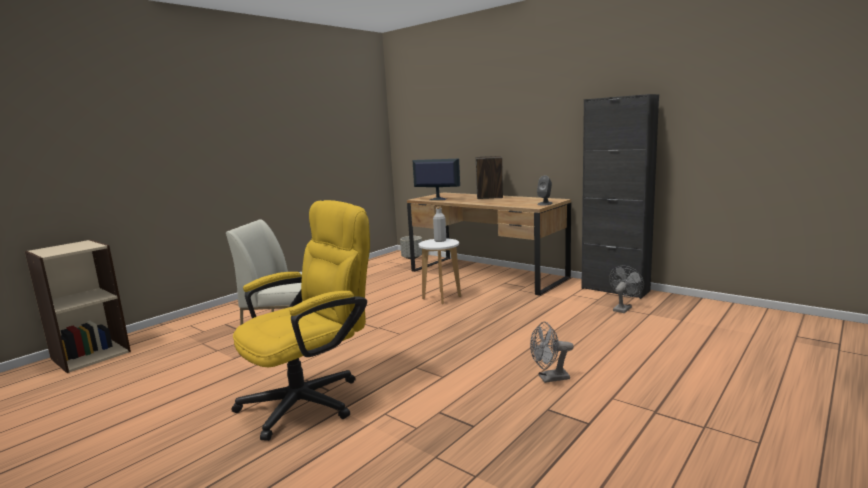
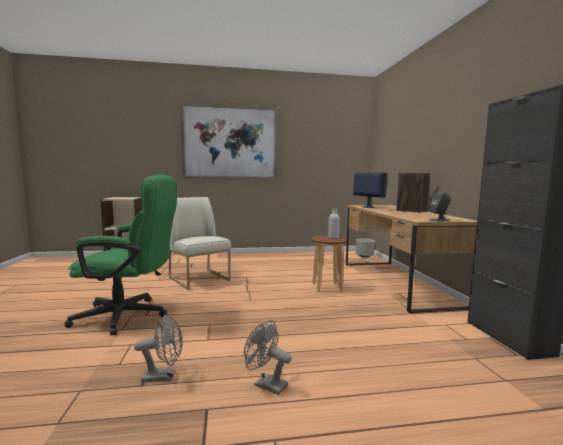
camera: 40 degrees right, 5 degrees down
(223, 129) = (230, 142): none -> picture
(312, 399) = (129, 316): yellow office chair -> green office chair
(441, 298) = (326, 287): white stool -> brown stool
(623, 308) = (480, 359): grey fan -> grey fan (163, 376)

